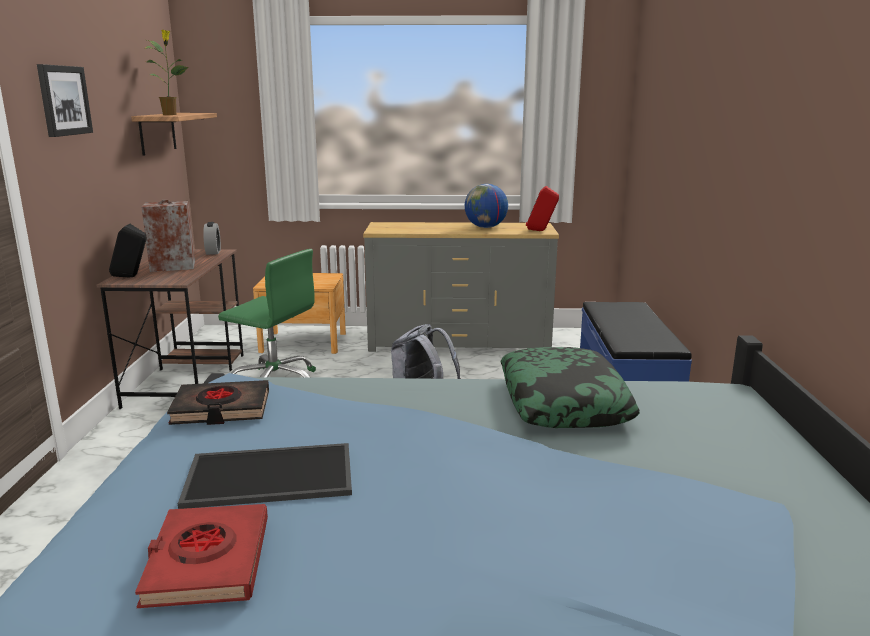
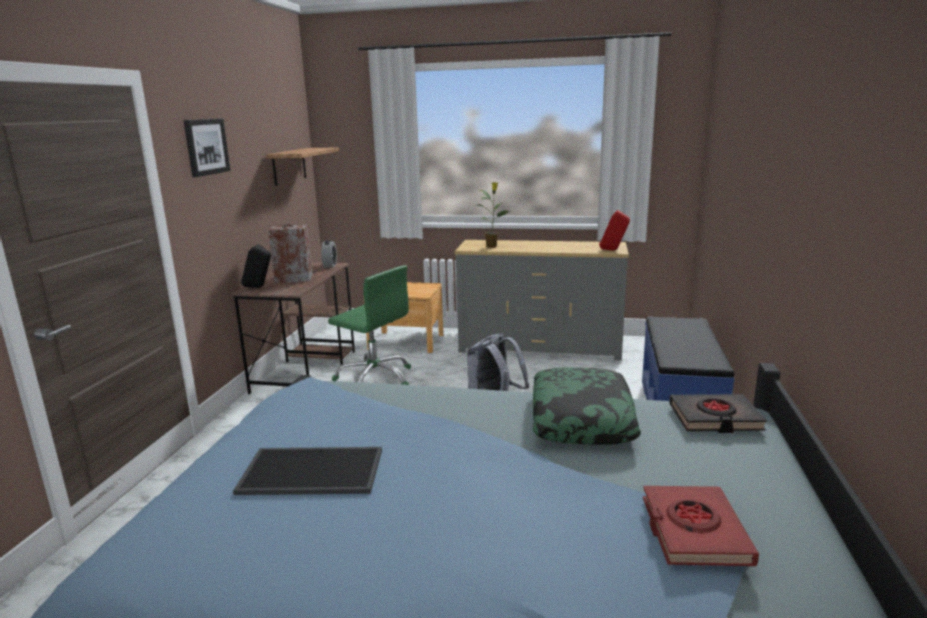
camera: 10 degrees right, 0 degrees up
(170, 114) = (298, 151): potted plant -> potted plant (492, 246)
(207, 562) = (241, 542): red book -> red book (694, 531)
(221, 409) = (293, 409): black book -> black book (715, 418)
(485, 227) = (564, 246): globe -> none

